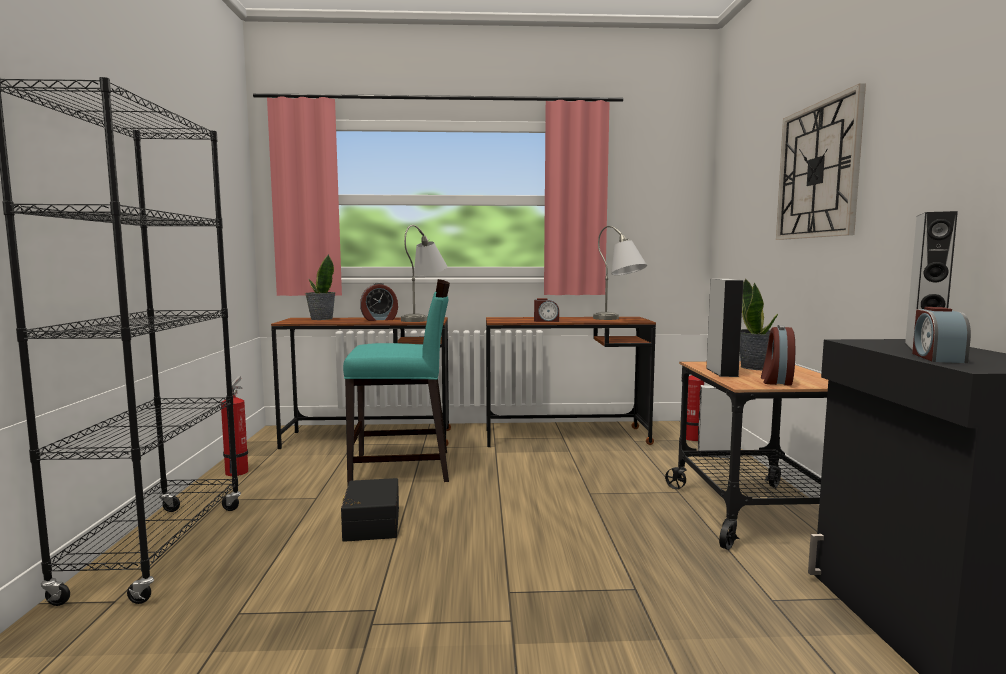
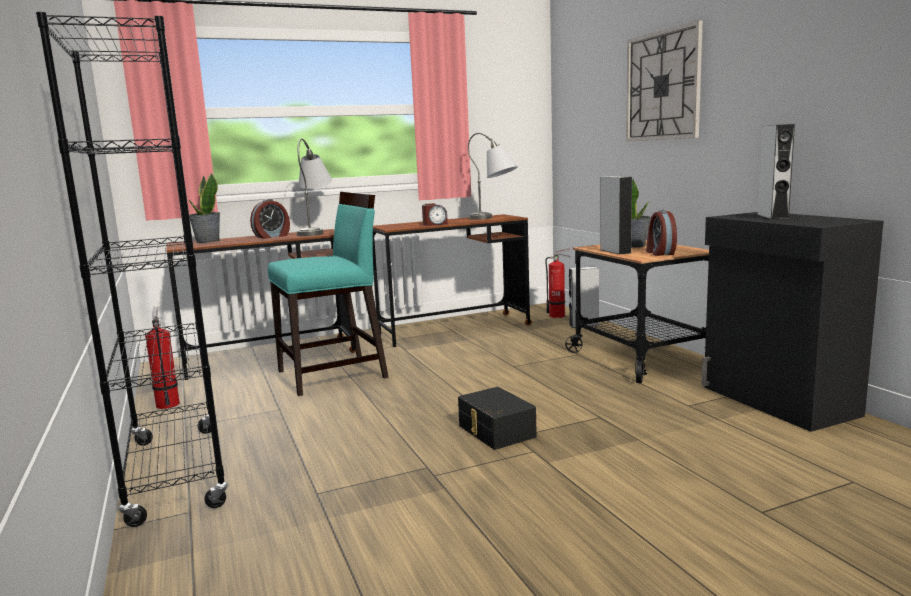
camera: 20 degrees left, 5 degrees up
(370, 523) = (354, 417): black storage box -> black storage box (495, 431)
(937, 358) = (790, 221): alarm clock -> none

